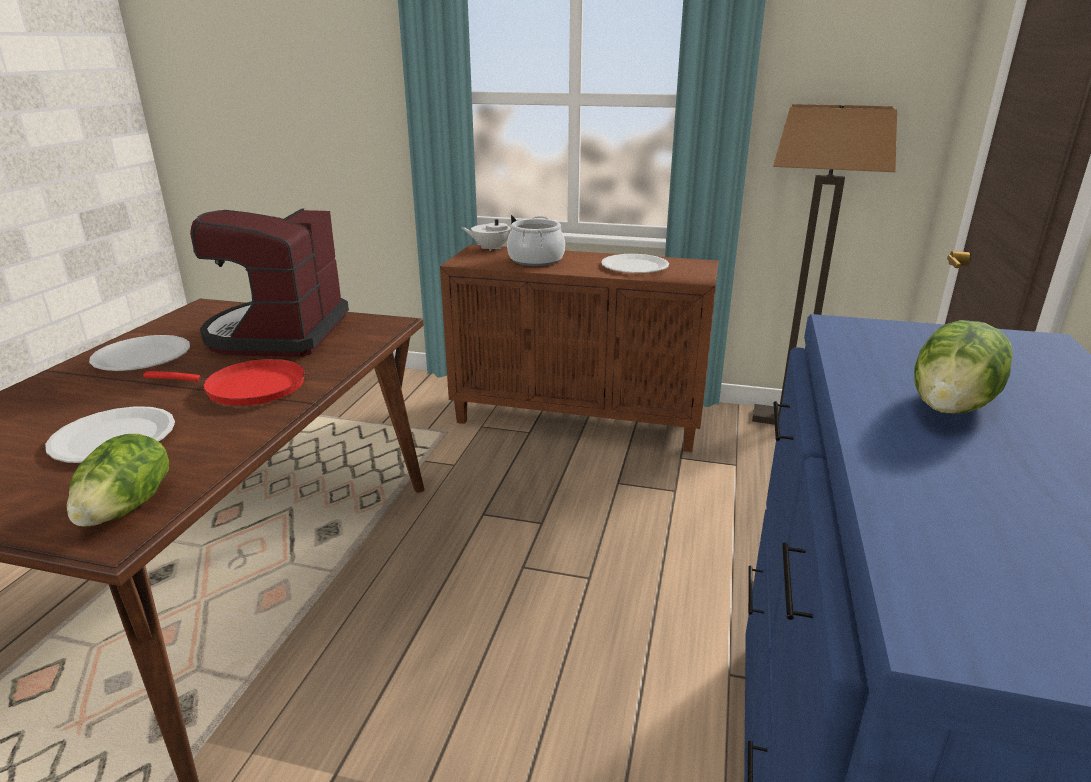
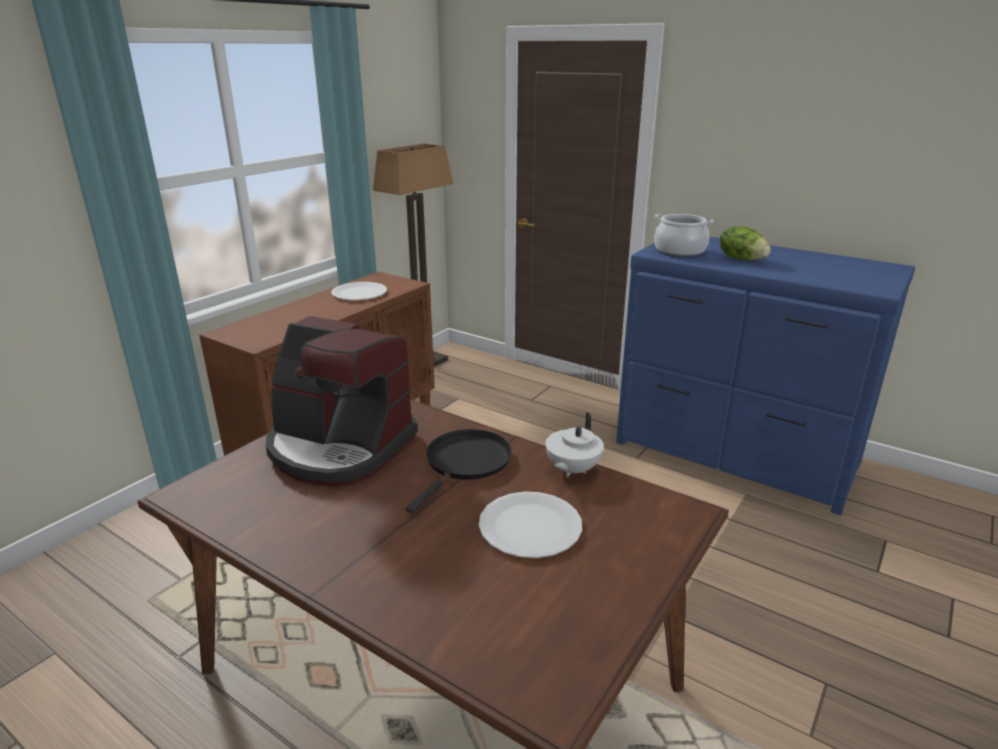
camera: 70 degrees left, 0 degrees up
(128, 507) = (651, 509): lettuce -> none
(141, 356) = (327, 527): white plate -> none
(248, 388) = (466, 463): red frying pan -> black frying pan
(491, 248) = (231, 328): white teapot -> white teapot (572, 470)
(535, 260) = (295, 318): cooking pot -> cooking pot (679, 251)

